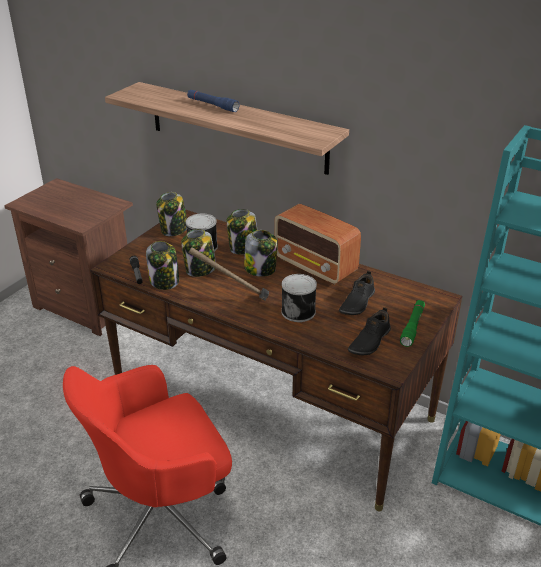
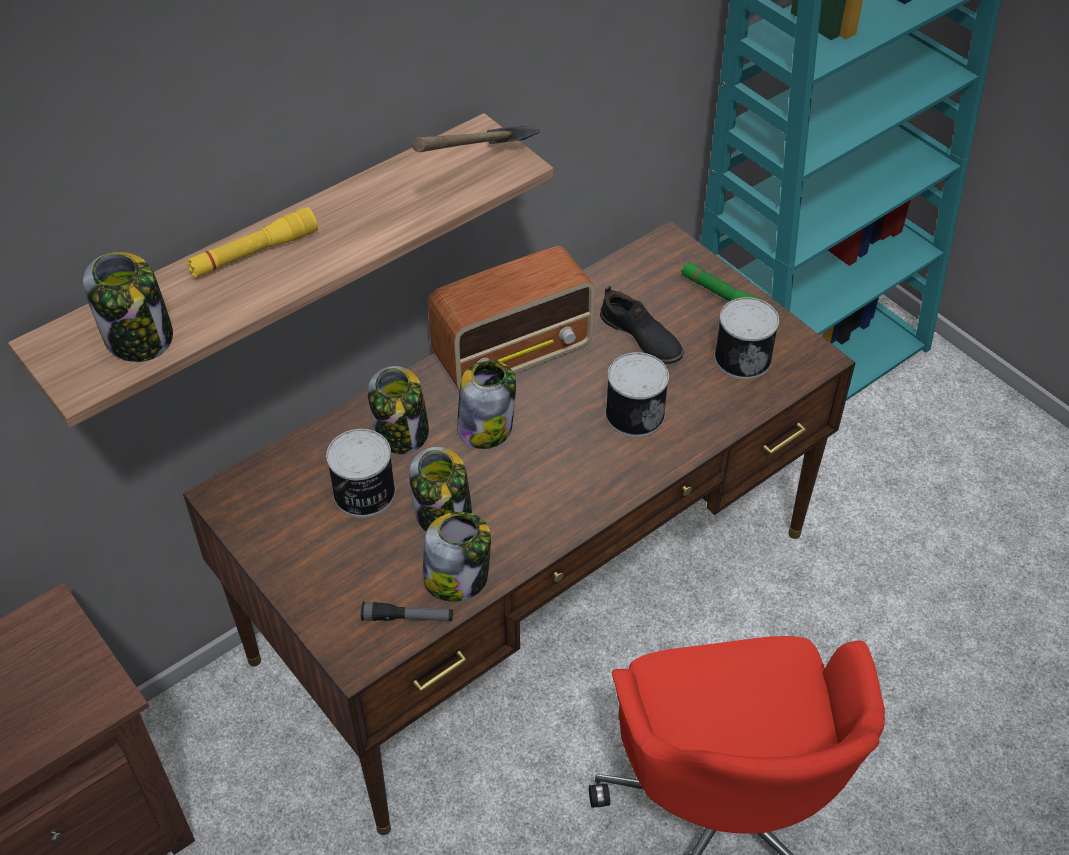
camera: 70 degrees left, 15 degrees up
(174, 230) = (270, 524): jar -> jar (139, 338)
(212, 105) = (254, 253): blue flashlight -> yellow flashlight
(233, 298) = (559, 488): hammer -> hammer (478, 181)
(369, 341) = (742, 357): black shoe -> can

